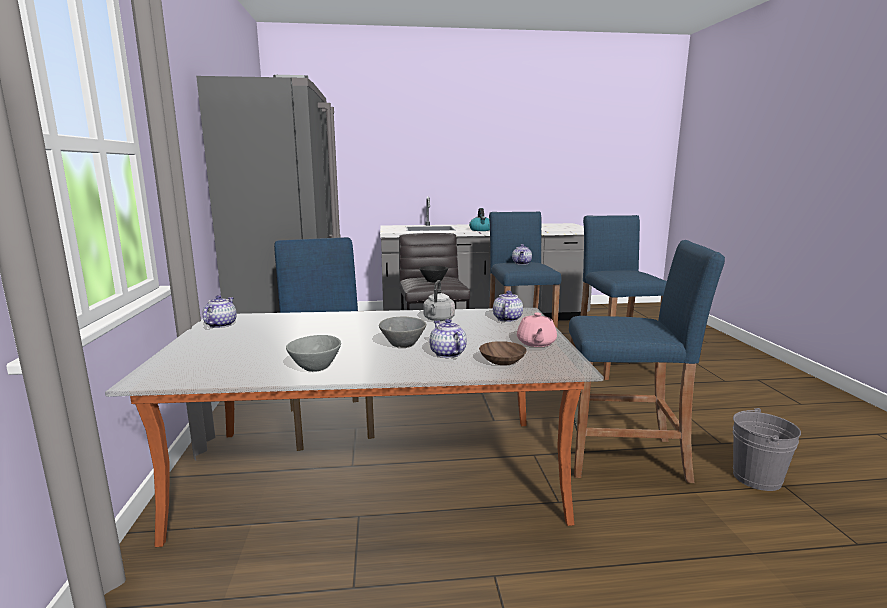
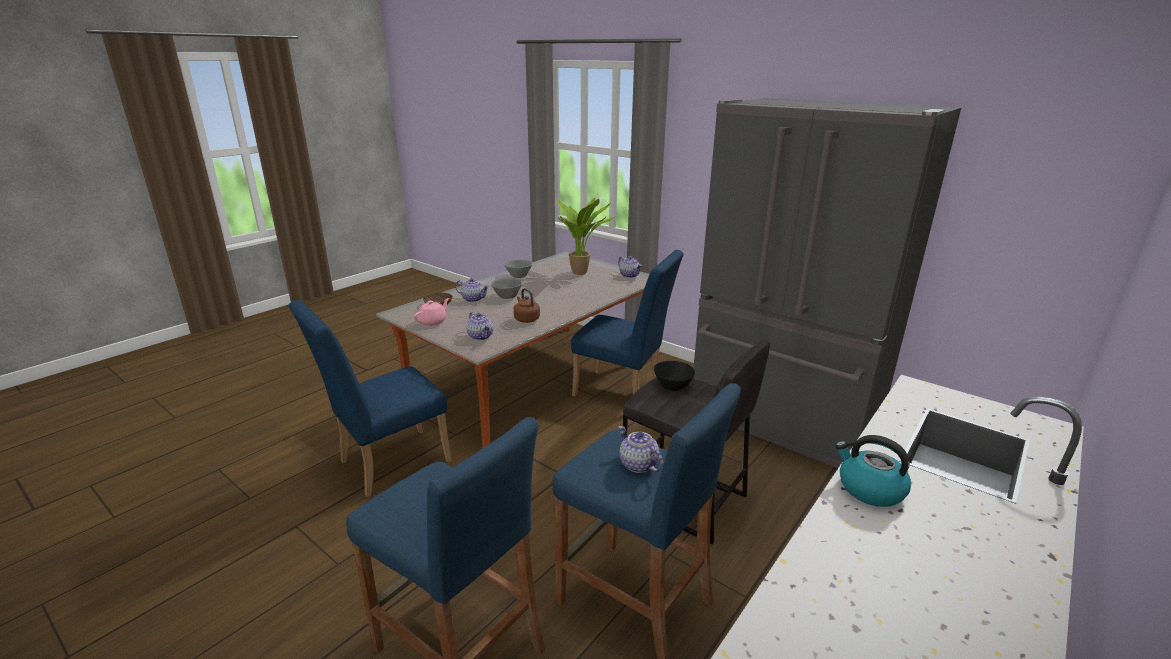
camera: 135 degrees right, 10 degrees up
(242, 344) = (582, 273): none -> potted plant
(438, 319) = (526, 319): grey kettle -> brown kettle
(536, 343) = (433, 321): pink teapot -> pink teapot turned 75 degrees clockwise
(623, 457) = (387, 464): blue stool -> blue chair
(757, 478) = (271, 495): grey bucket -> none

